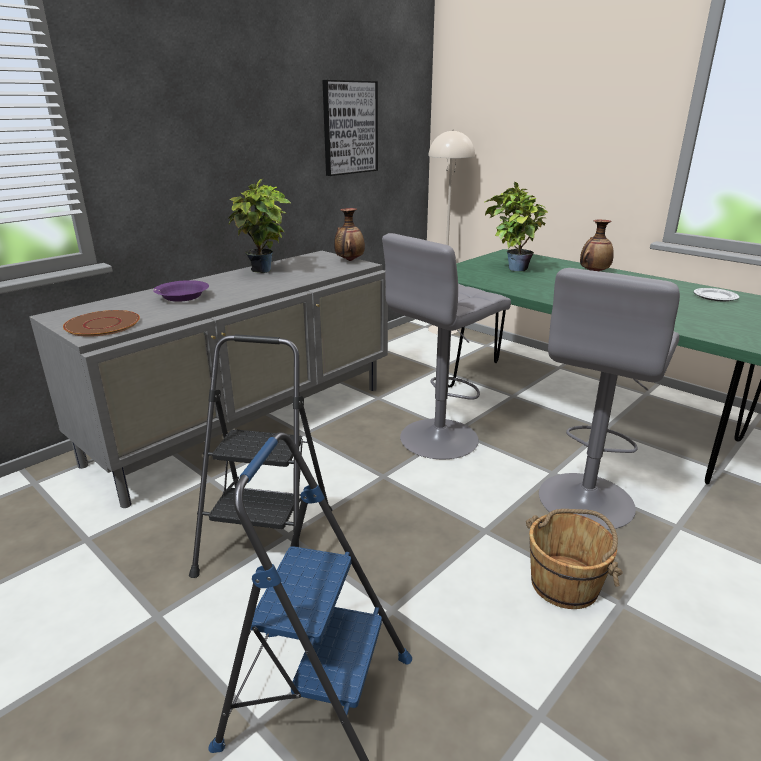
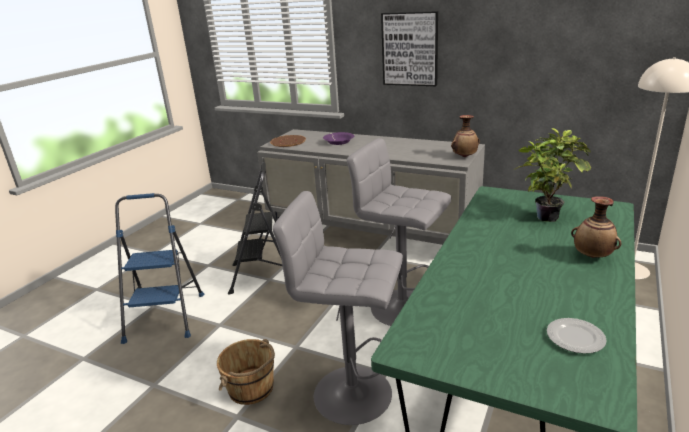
camera: 75 degrees right, 0 degrees up
(264, 272) = (407, 144): potted plant -> none
(349, 128) = (556, 46): picture -> picture (410, 49)

